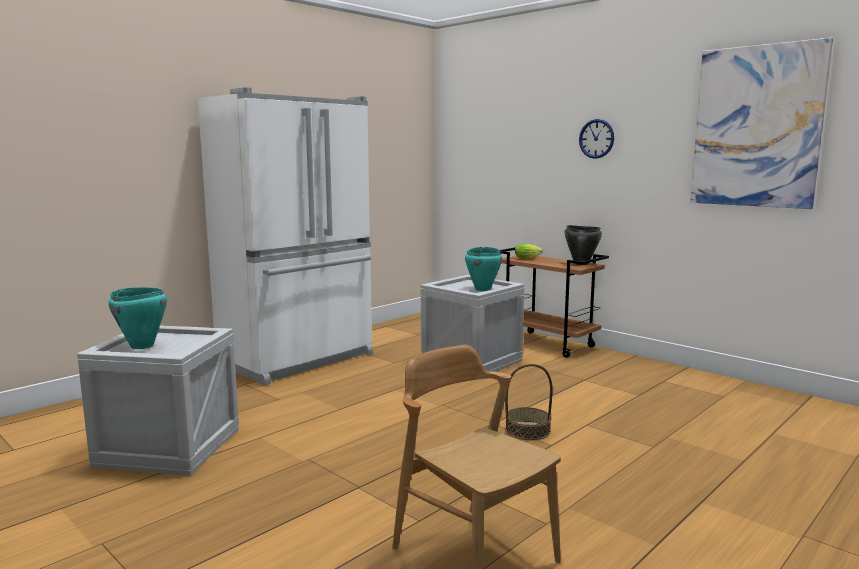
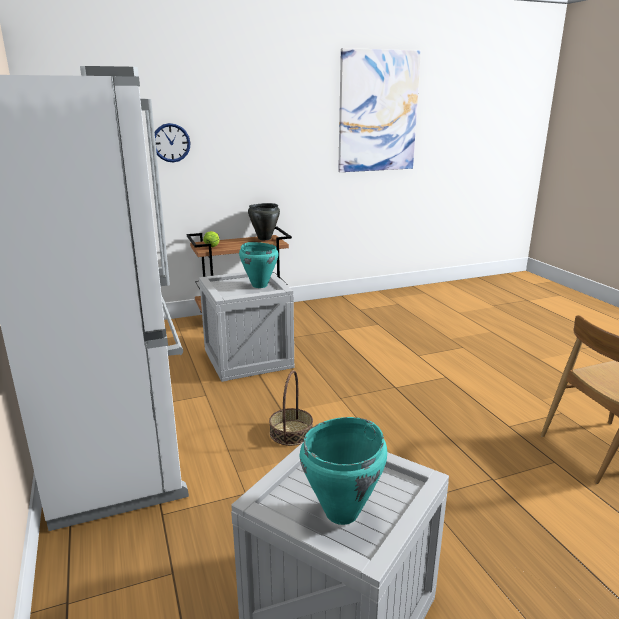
camera: 65 degrees left, 10 degrees up
(527, 430) = (416, 378): basket -> basket (291, 432)
(596, 138) = (253, 121): wall clock -> wall clock (171, 143)

